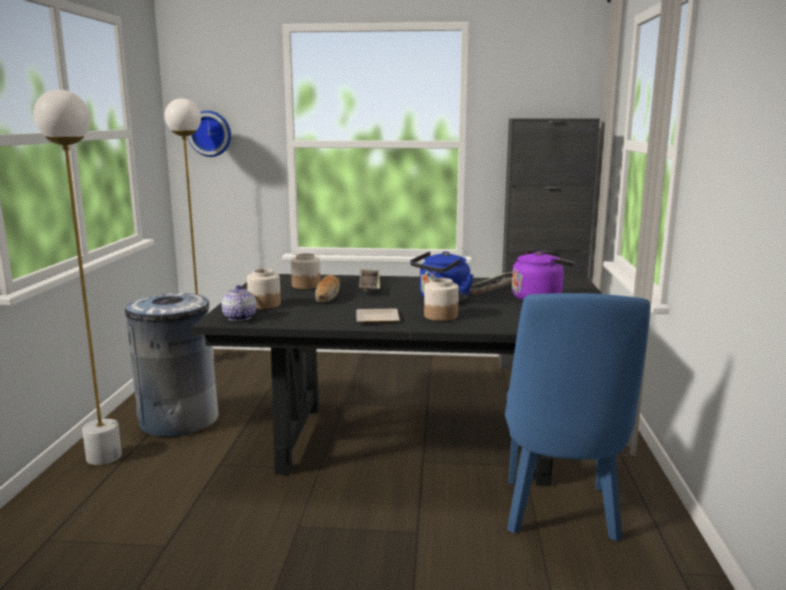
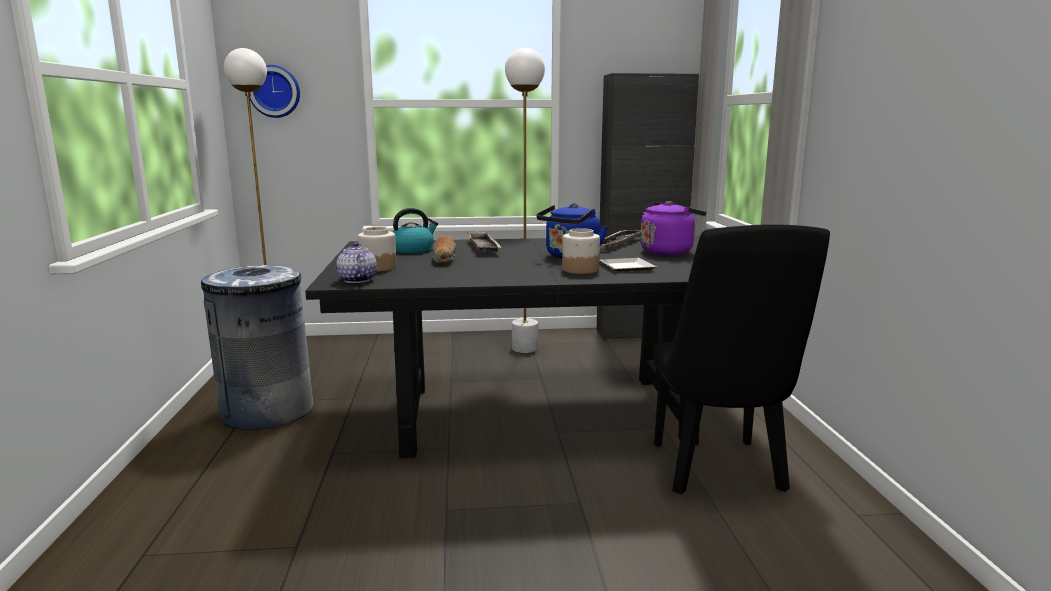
camera: 10 degrees left, 0 degrees up
(103, 457) = (187, 457): white floor lamp -> white floor lamp (524, 348)
(305, 285) = (412, 249): jar -> kettle
(376, 319) = (513, 275): plate -> plate (626, 268)
(560, 516) = (720, 472): blue chair -> black chair

